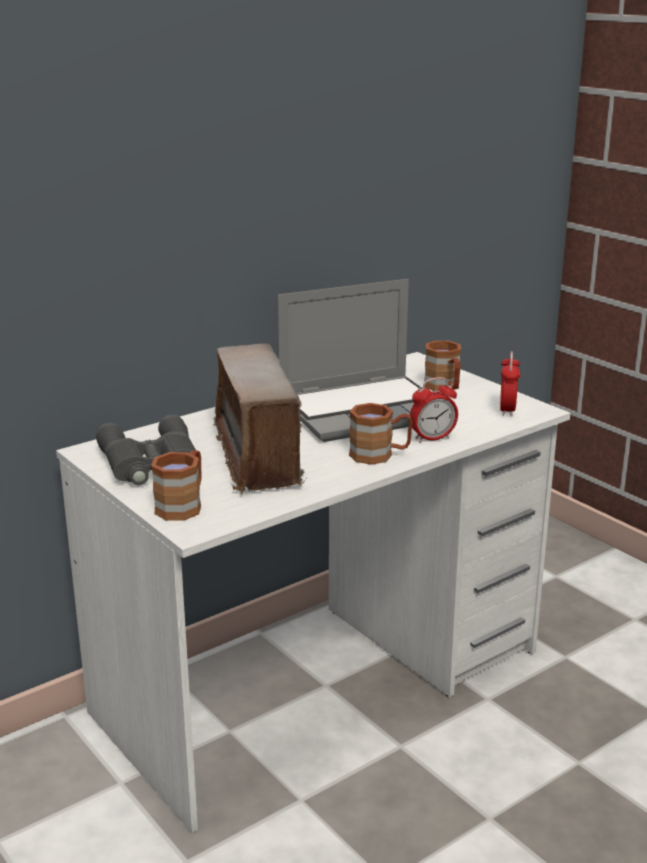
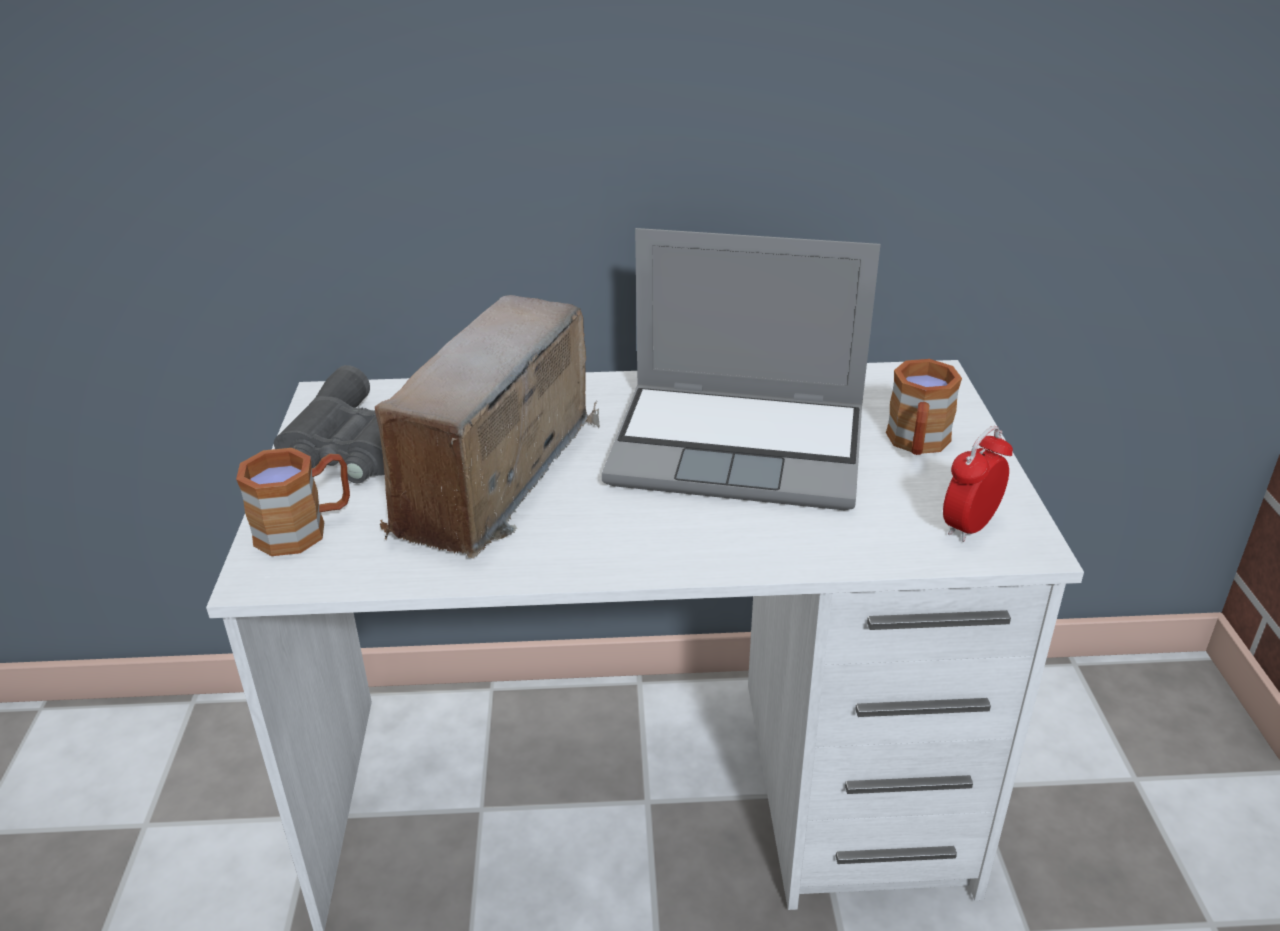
camera: 35 degrees right, 10 degrees up
(380, 455) = (658, 542): brown mug -> none
(432, 438) = (776, 539): alarm clock -> none

